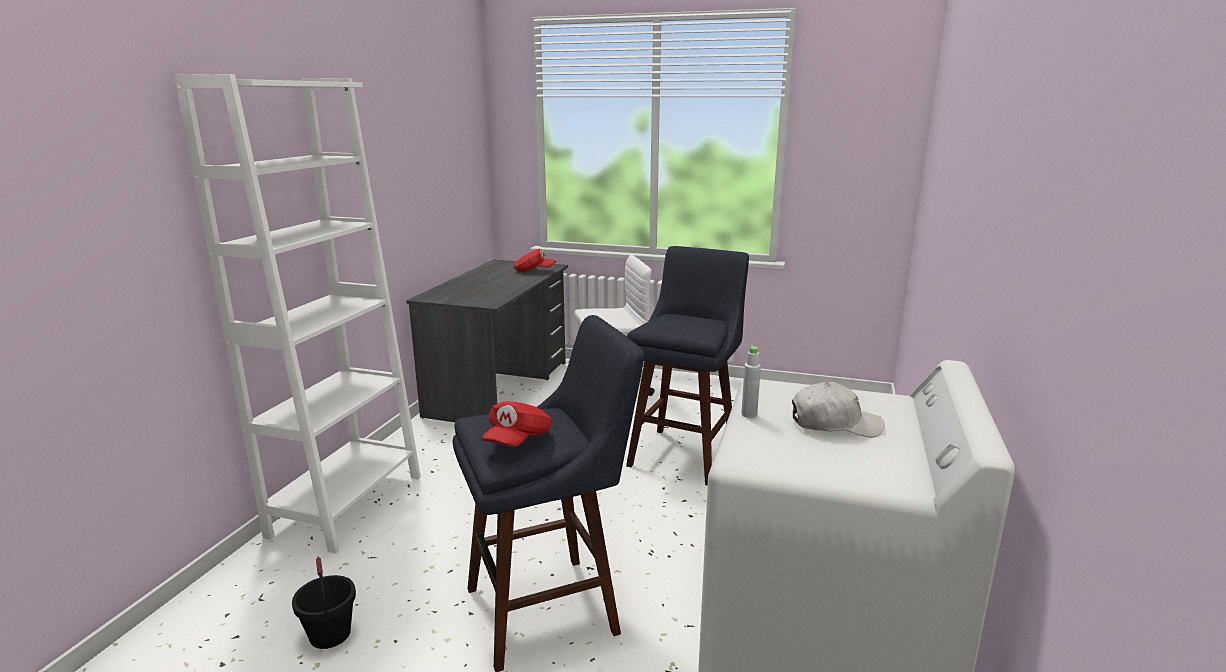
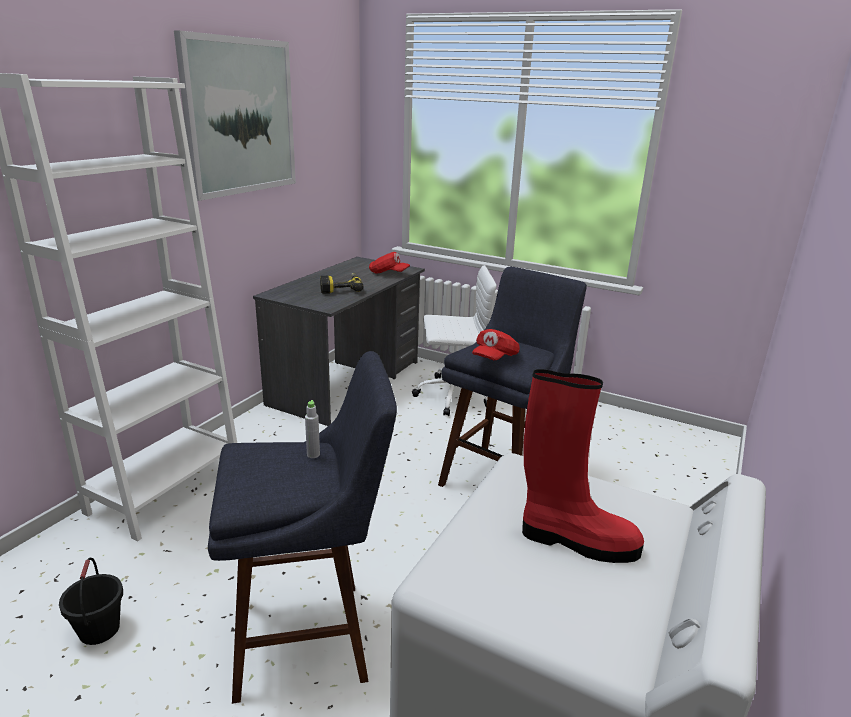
camera: 10 degrees right, 5 degrees up
(388, 118) = (240, 117): none -> picture
(493, 287) = (341, 288): none -> power drill
(518, 440) = (264, 482): red cap -> red cap (494, 358)
(749, 415) = (481, 510): grey bottle -> grey bottle (313, 454)
(834, 424) = (575, 540): white cap -> red boot

